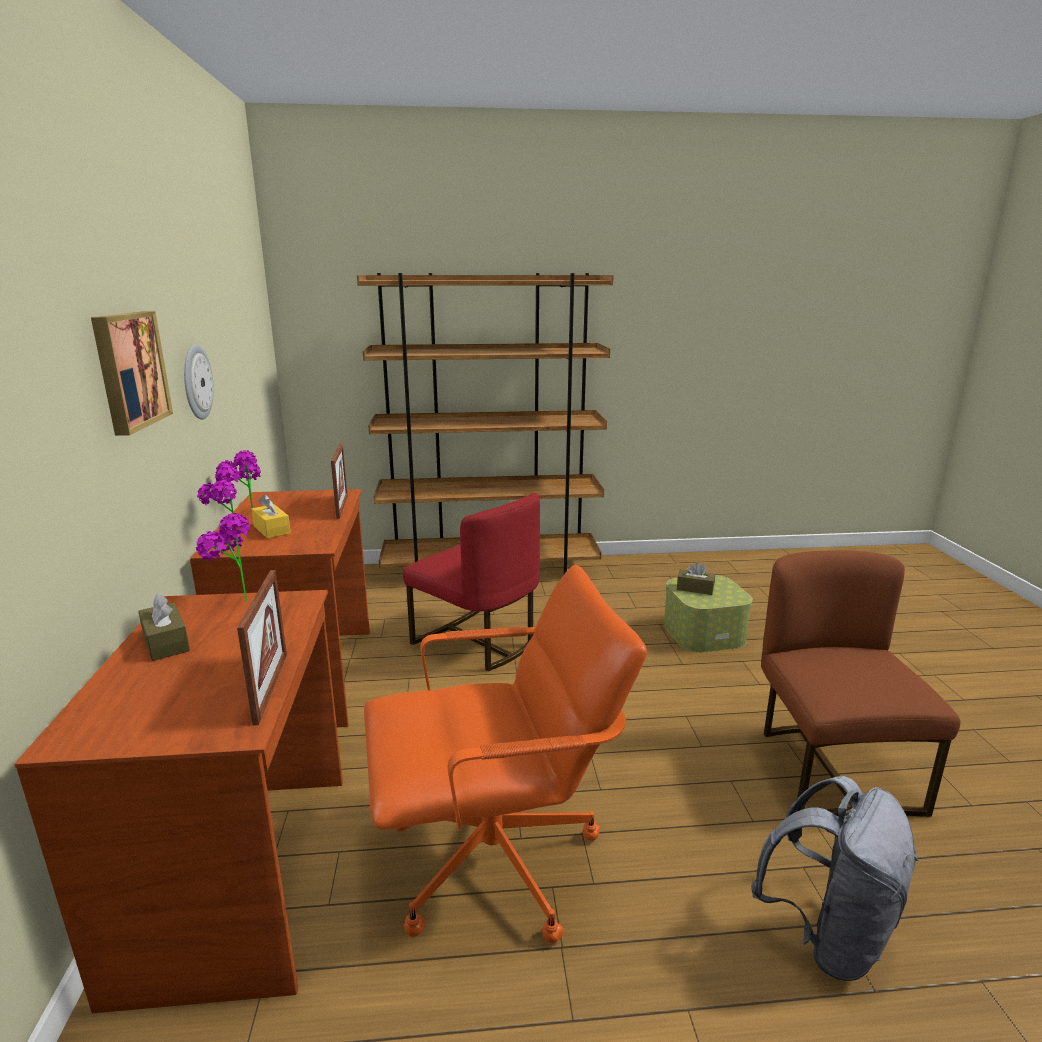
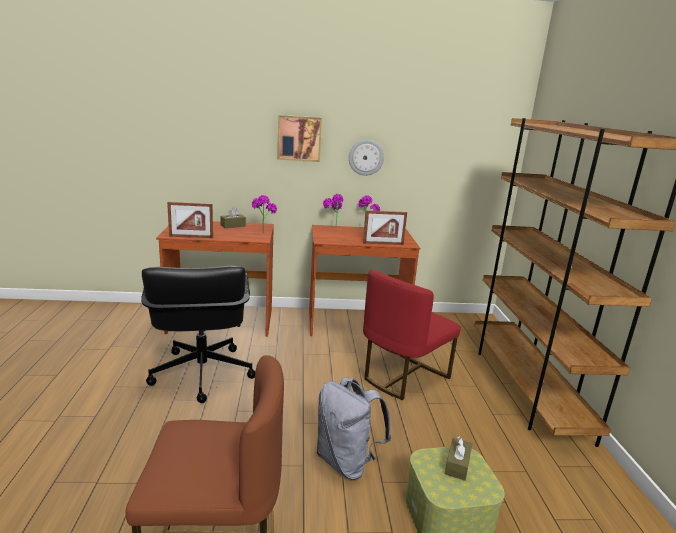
camera: 90 degrees right, 0 degrees up
(272, 529) = (345, 233): yellow tissue box -> none
(497, 860) = (201, 374): orange office chair -> black office chair
(827, 935) = (93, 475): grey backpack -> grey backpack (347, 462)

